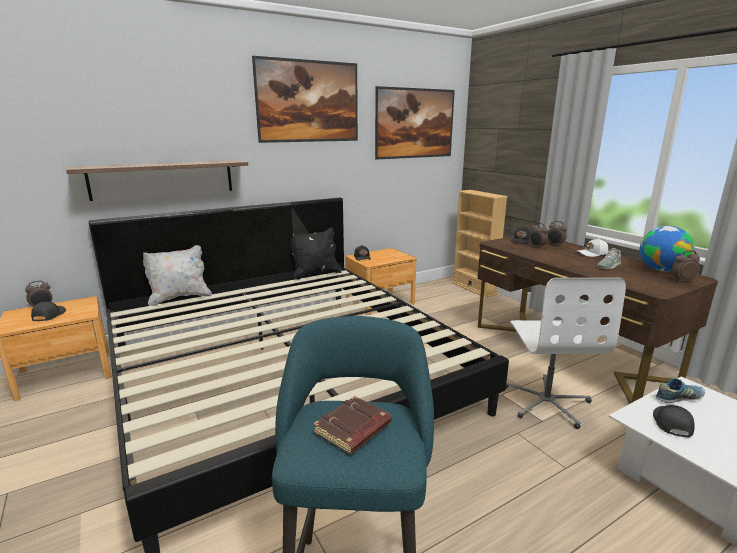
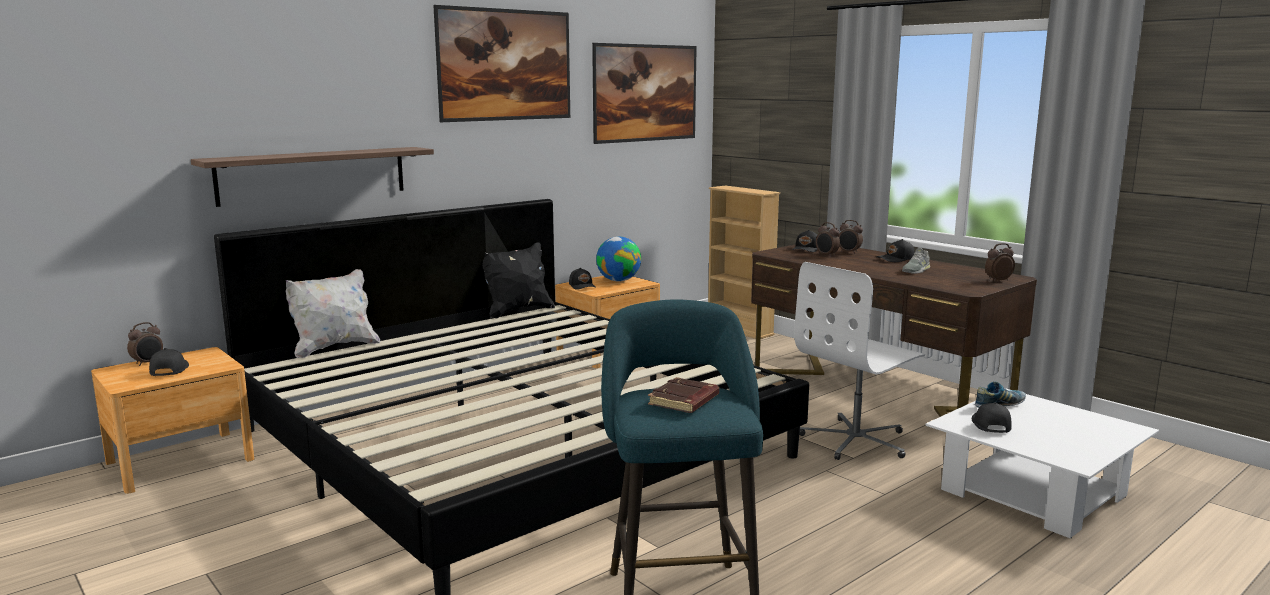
camera: 10 degrees left, 5 degrees down
(546, 402) = (856, 440): white office chair -> white office chair turned 60 degrees clockwise
(592, 254) = (896, 259): white cap -> black cap
(661, 270) = (976, 272): globe -> globe (618, 280)

